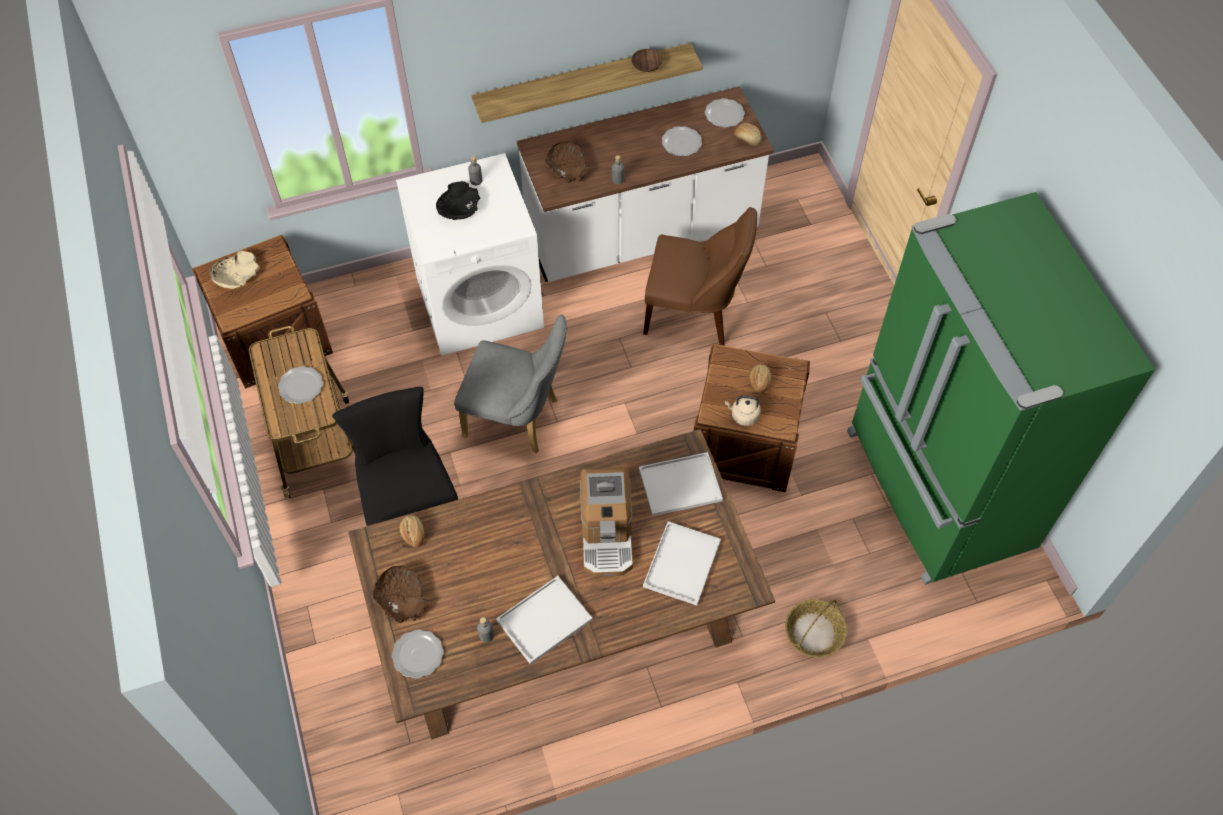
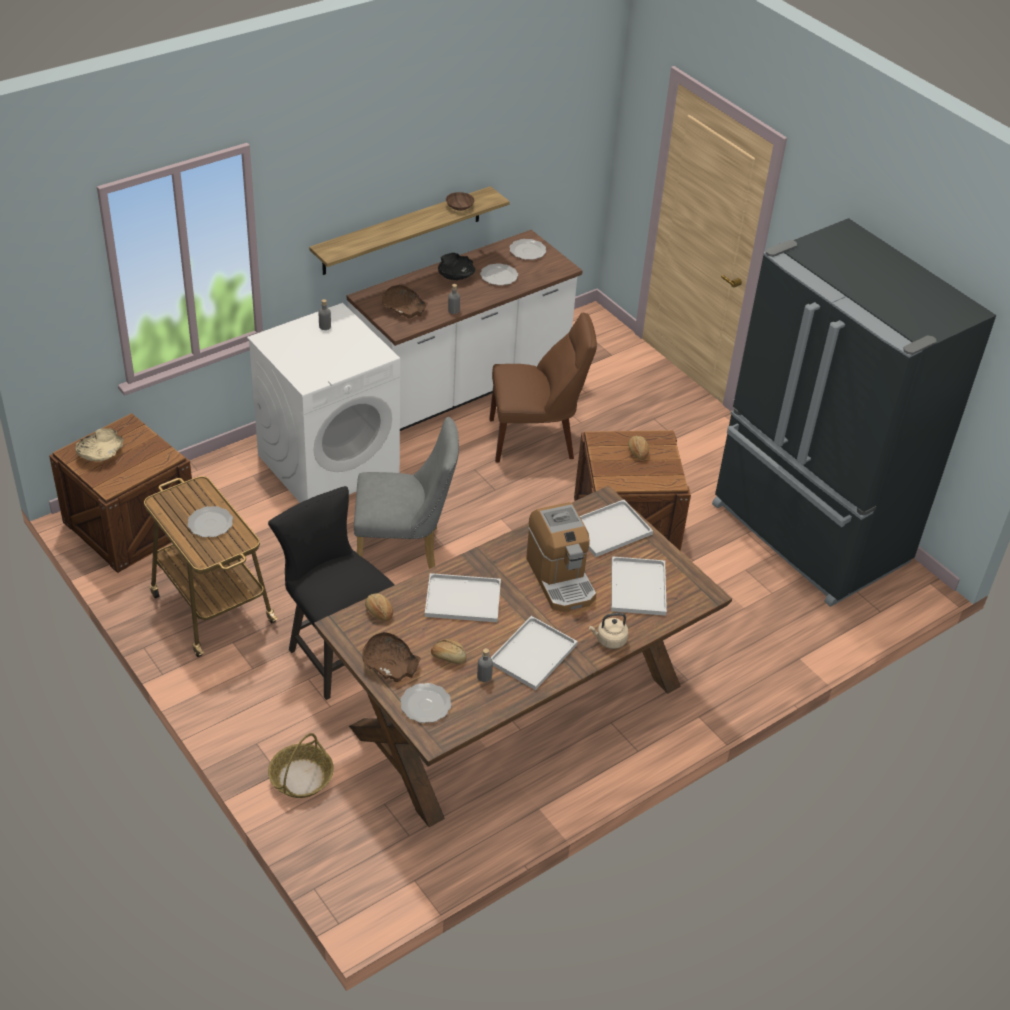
camera: 20 degrees left, 15 degrees down
(459, 208) = (318, 349): black bowl -> black bowl (455, 273)
(498, 538) = (461, 600): none -> white tray
(743, 416) = (634, 480): beige kettle -> beige kettle (609, 640)
(747, 138) = (556, 265): bread -> bread (448, 657)
(814, 633) = (750, 664): basket -> basket (301, 778)
(935, 491) = (807, 535): green fridge -> black fridge

